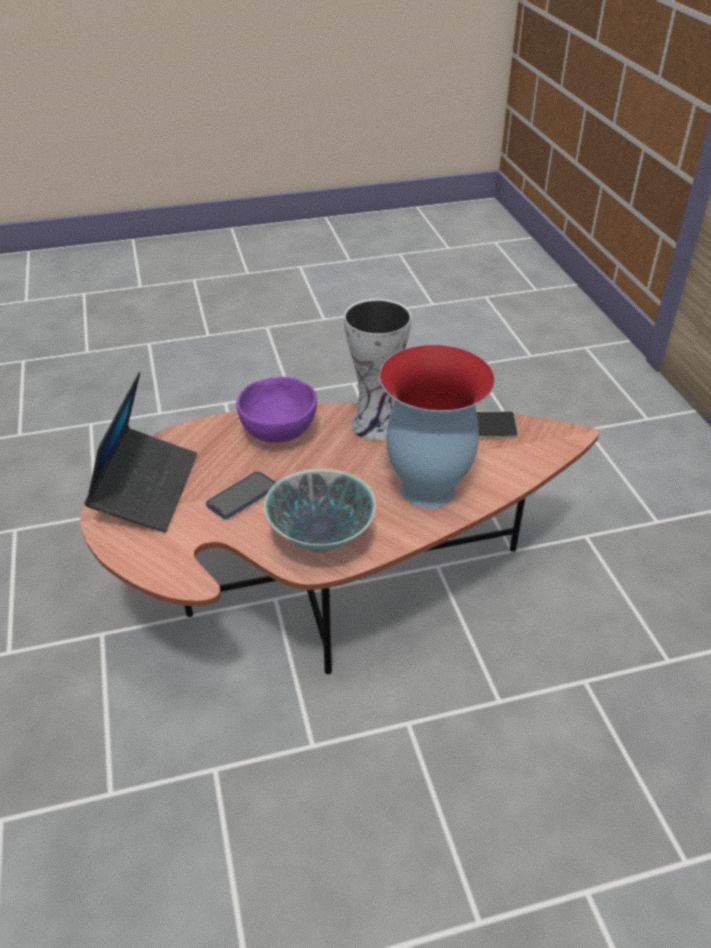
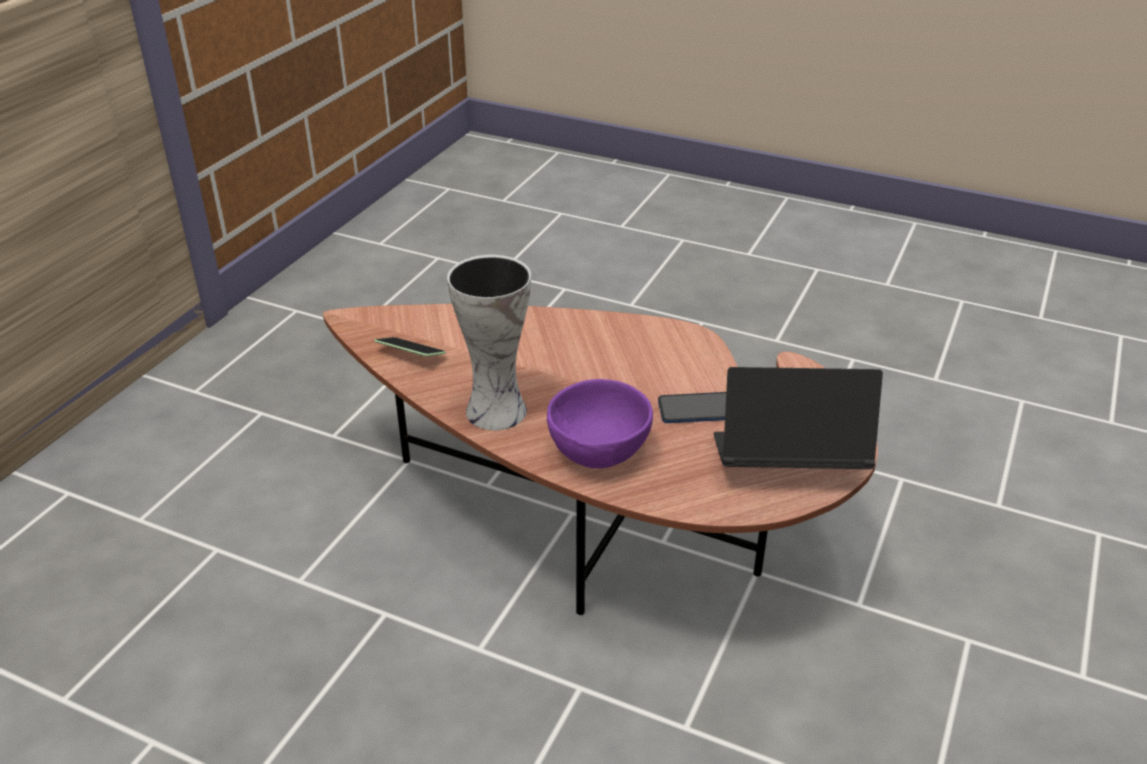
camera: 140 degrees left, 5 degrees down
(146, 488) = (787, 463): laptop -> laptop turned 45 degrees clockwise
(321, 539) = (664, 347): bowl -> none
(426, 489) = (533, 340): vase -> none

